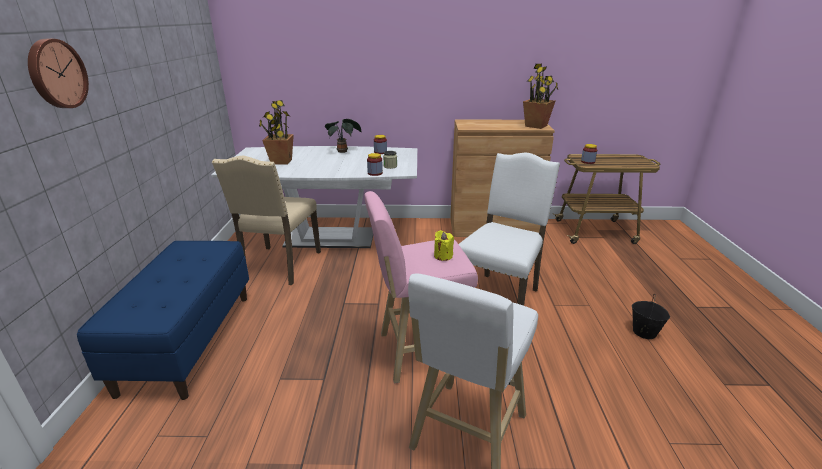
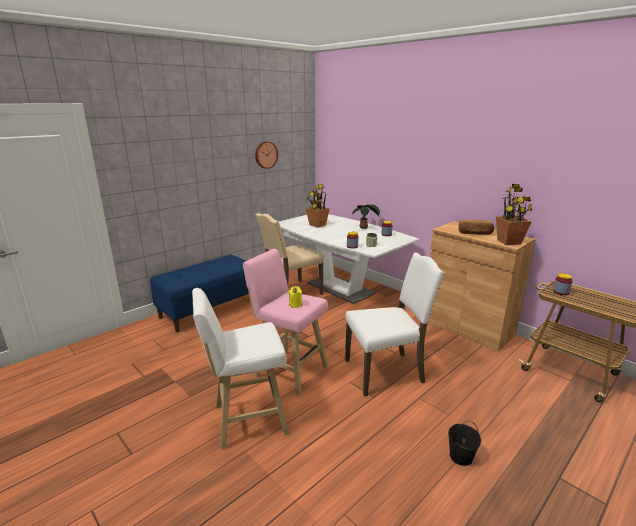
camera: 45 degrees right, 5 degrees down
(56, 74) = (180, 158): wall clock -> wall clock (265, 154)
(497, 125) = (475, 233): none -> bread

